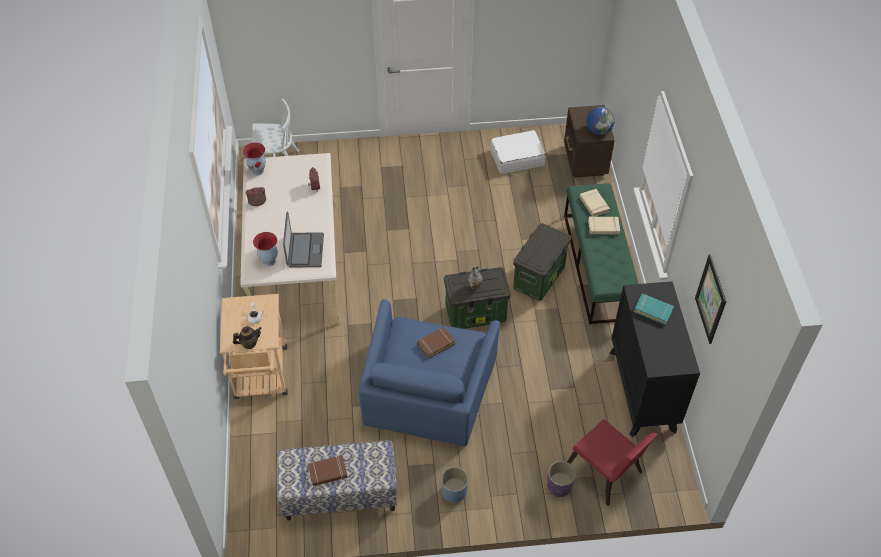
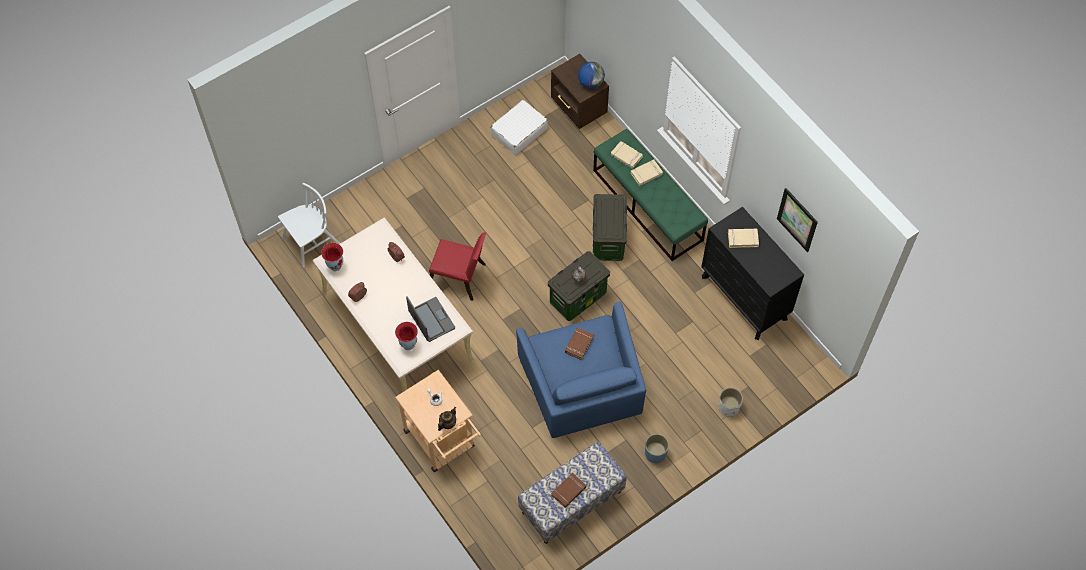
camera: 30 degrees left, 10 degrees up
(559, 486) = (728, 407): purple planter -> white planter
(606, 474) = (756, 380): red chair -> red chair (460, 278)
(653, 310) = (743, 239): turquoise book -> beige book

